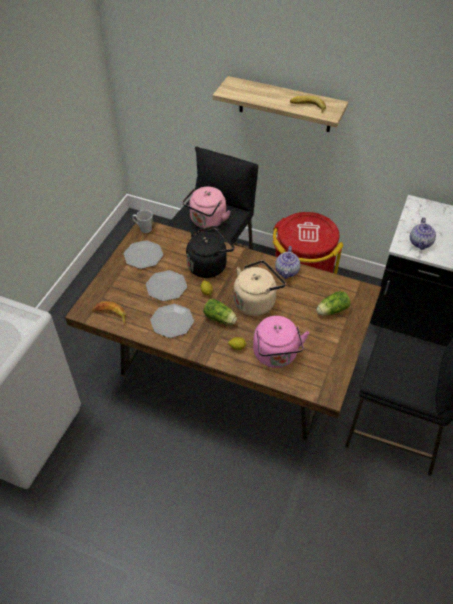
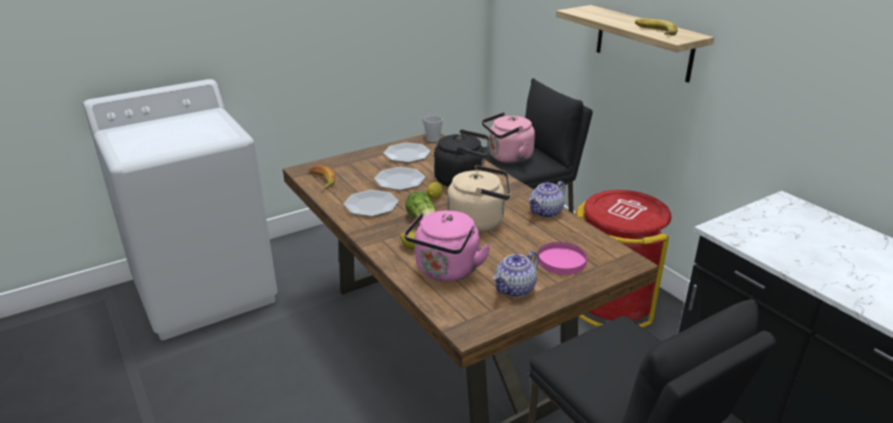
camera: 35 degrees right, 20 degrees down
(331, 310) = (562, 261): lettuce -> pink plate
(420, 243) = (753, 234): teapot -> teapot (515, 289)

